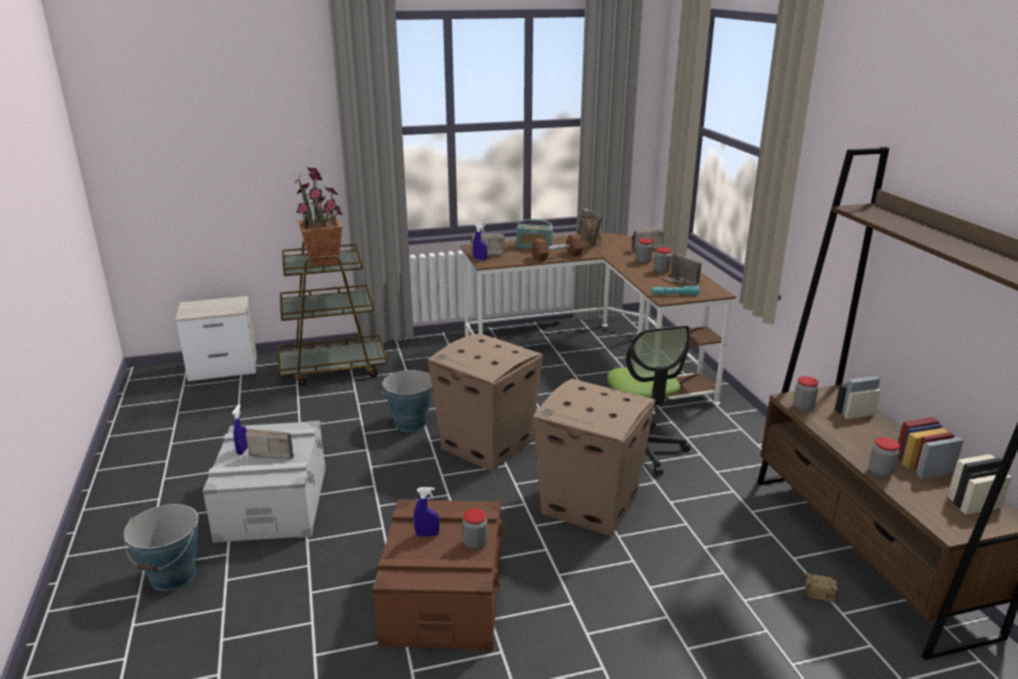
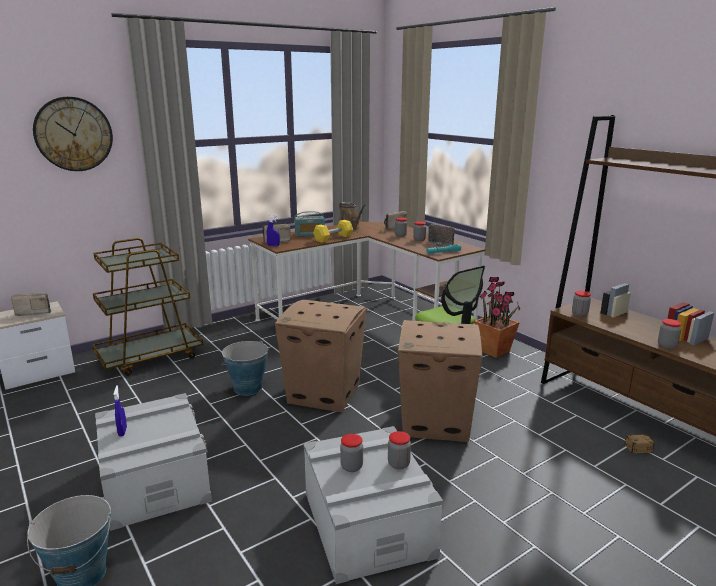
camera: 20 degrees left, 5 degrees down
(272, 120) = (73, 134): none -> wall clock
(273, 453) = (156, 428): radio -> radio (33, 312)
(324, 261) = (138, 258): potted plant -> potted plant (494, 351)
(427, 535) = (351, 467): blue spray bottle -> jar
(443, 597) = (367, 524): brown storage box -> grey storage box
(557, 256) = (333, 238): brown dumbbell -> yellow dumbbell

